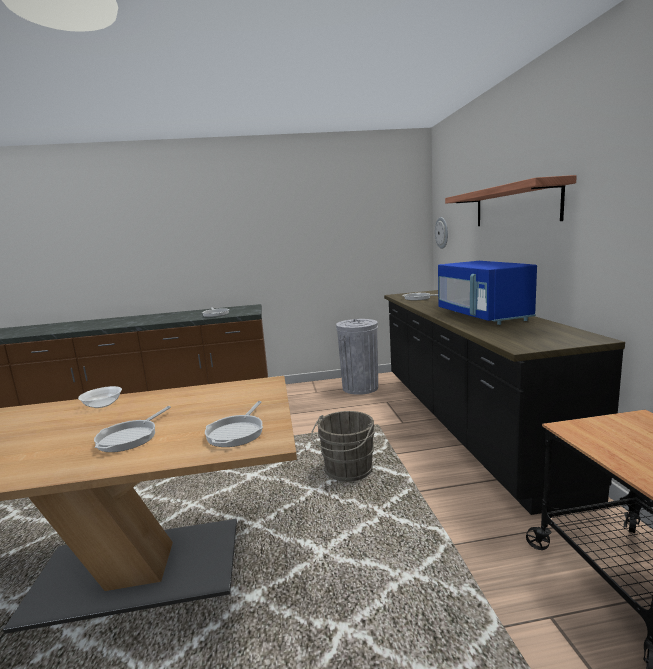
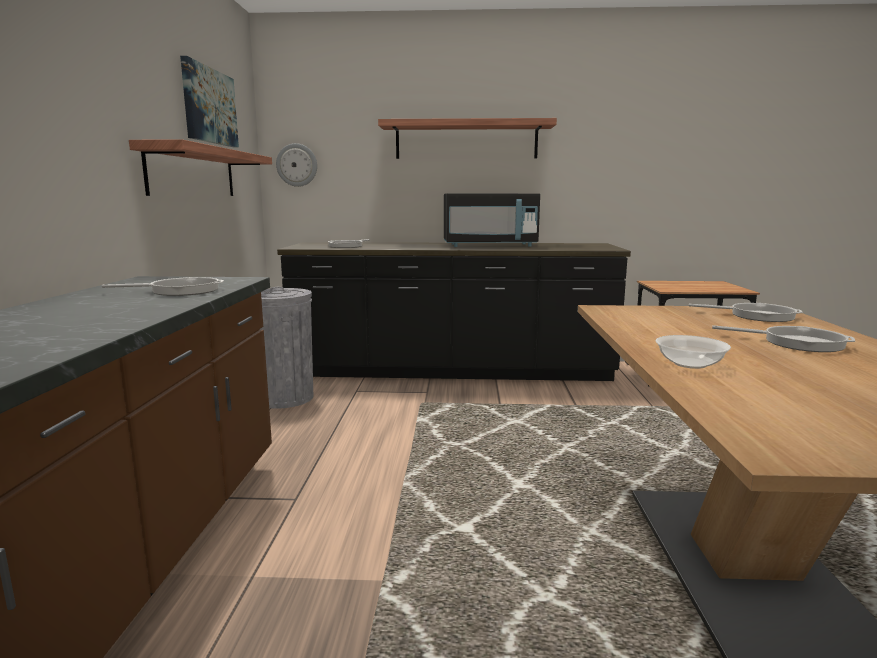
camera: 80 degrees left, 0 degrees up
(329, 250) = (193, 173): none -> shelf
(347, 471) = (528, 429): grey bucket -> none
(354, 209) = (209, 106): none -> picture
(482, 316) = (489, 245): blue microwave -> black microwave

